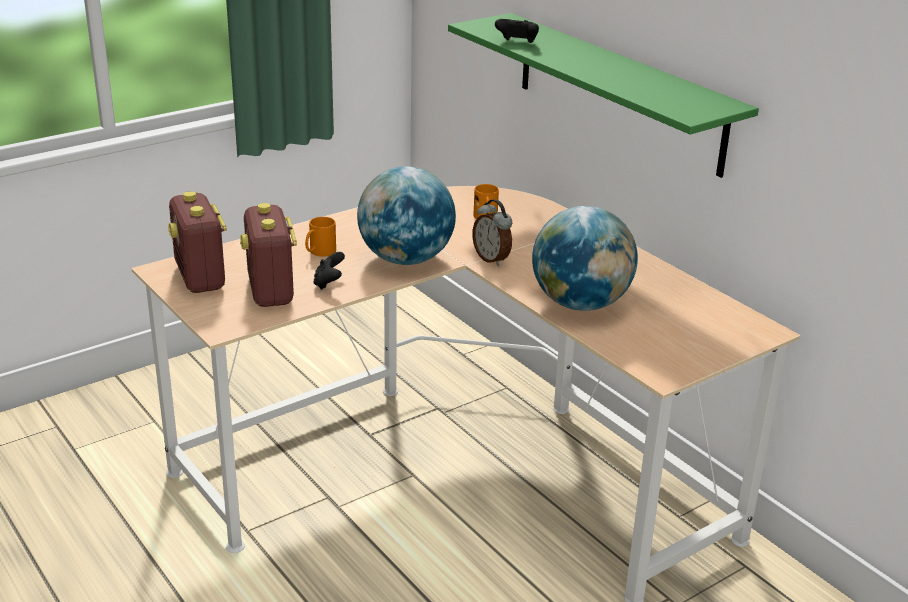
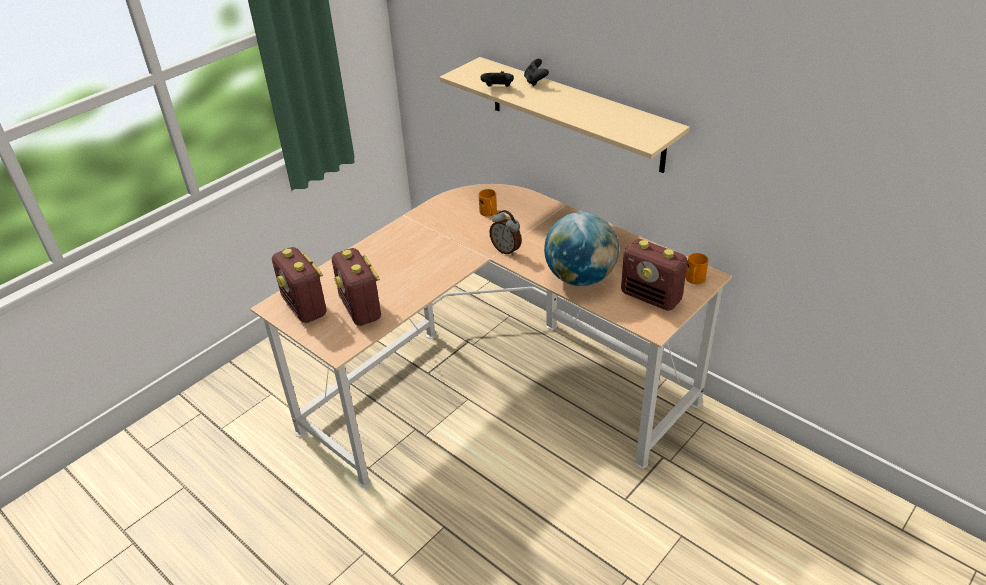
camera: 10 degrees left, 10 degrees up
(319, 252) = (382, 267): orange mug -> orange mug (694, 280)
(329, 283) = (400, 294): black game controller -> black game controller (535, 81)
(406, 259) = (446, 262): globe -> none
(618, 92) = (575, 114): green shelf -> beige shelf
(672, 340) = (651, 297): none -> radio

